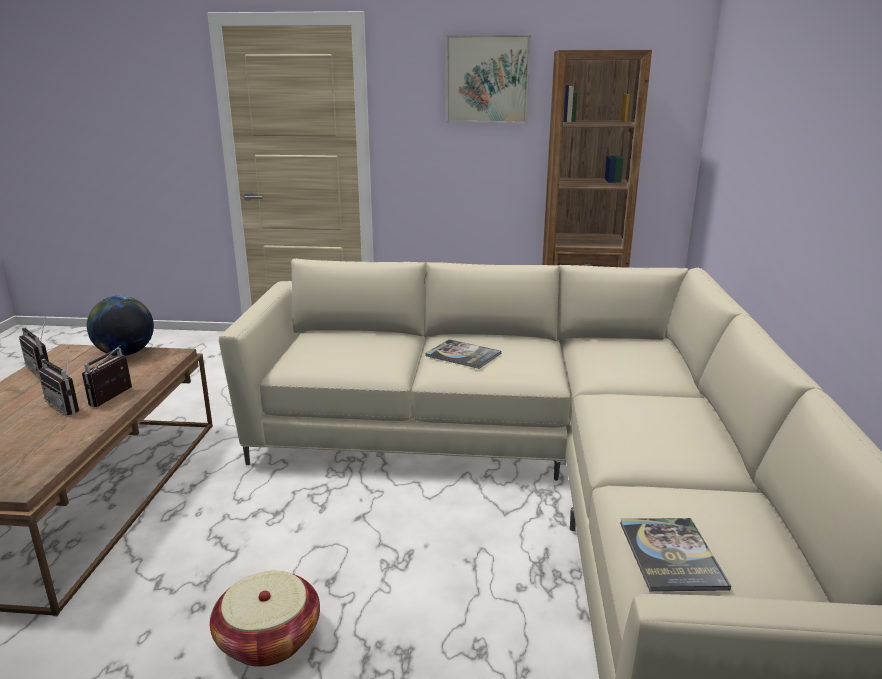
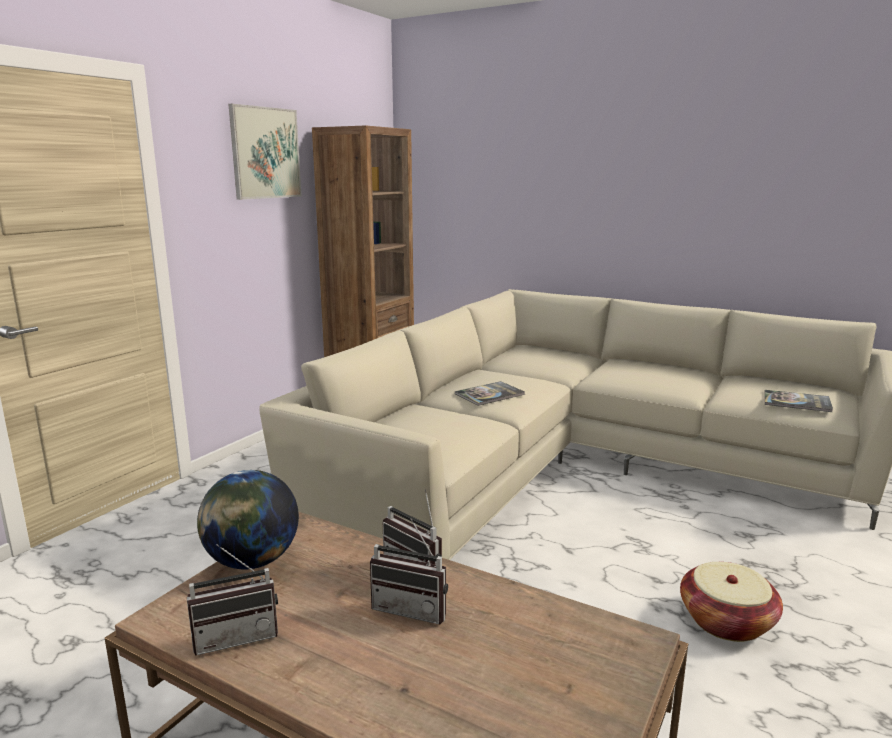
camera: 65 degrees left, 5 degrees down
(69, 405) = (413, 608): radio -> radio turned 45 degrees clockwise

